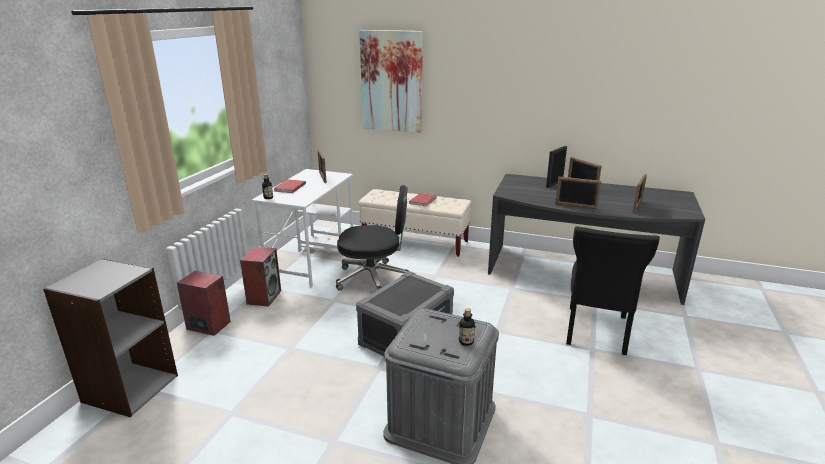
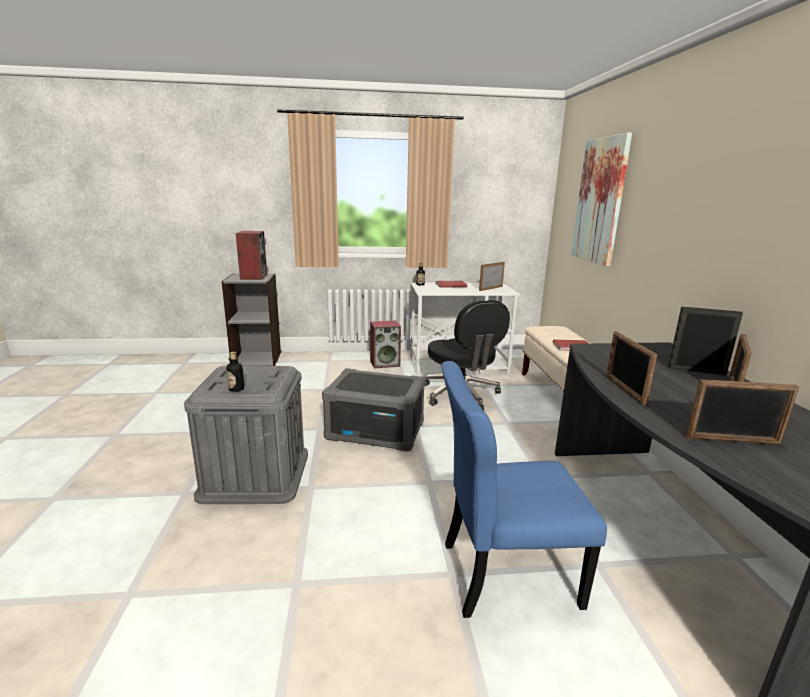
camera: 65 degrees right, 5 degrees down
(207, 325) = (333, 358): speaker -> speaker (253, 277)
(595, 332) = (503, 573): black chair -> blue chair

